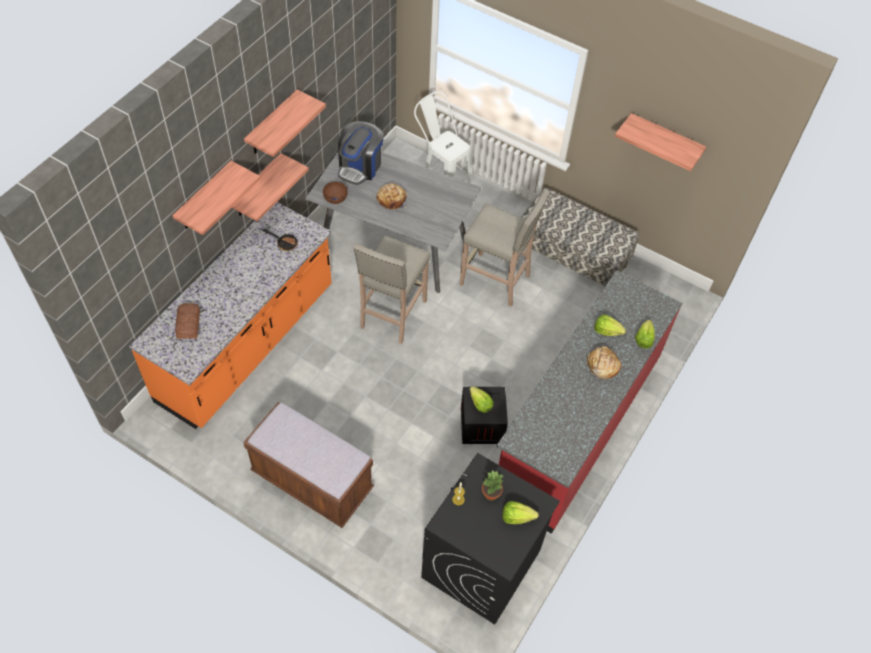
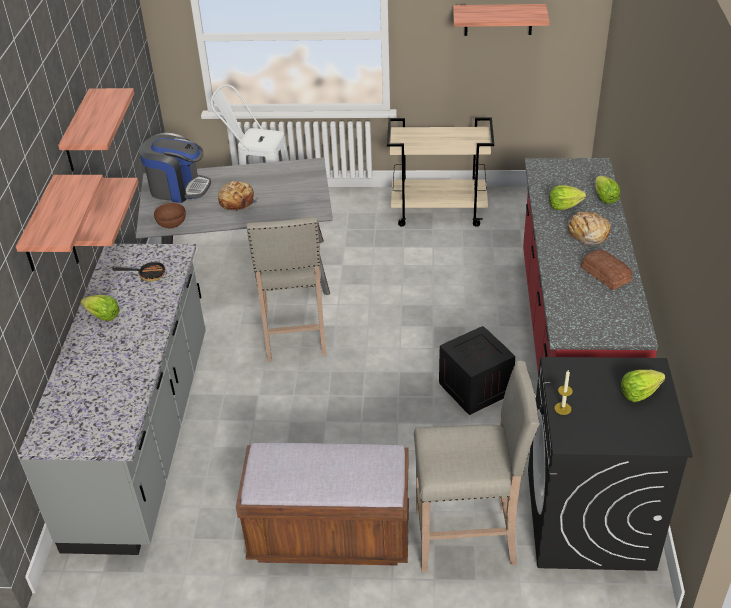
camera: 25 degrees left, 15 degrees down
(189, 323) = (85, 397): bread -> bread (606, 273)
(247, 344) = (143, 436): orange counter -> grey counter
(360, 167) = (178, 188): coffee machine -> coffee machine turned 75 degrees counterclockwise
(480, 404) = (471, 352): lettuce -> lettuce (102, 316)
(491, 494) = (592, 386): potted plant -> none
(496, 281) = (381, 260): beige stool -> beige stool (468, 537)
(572, 258) = (439, 211): bench -> beige cart

